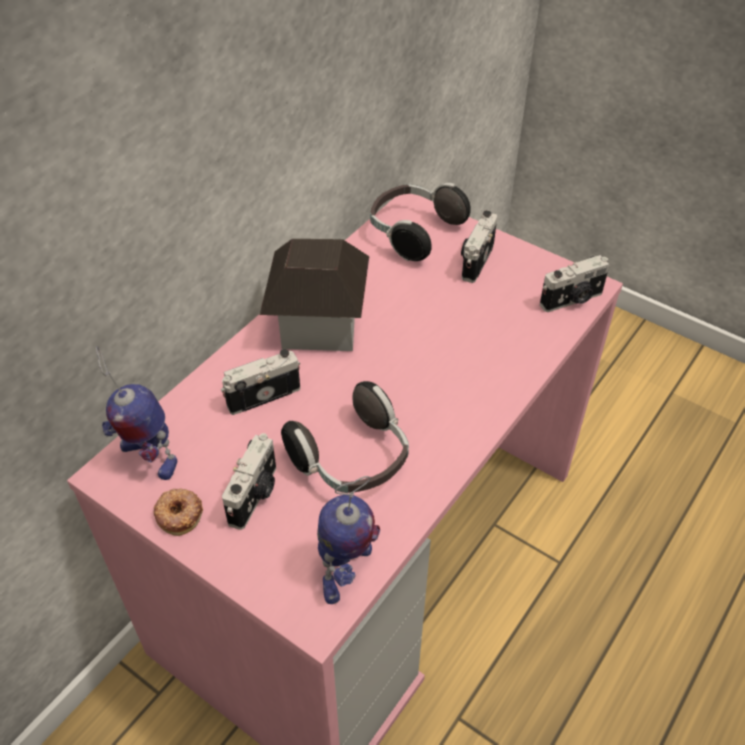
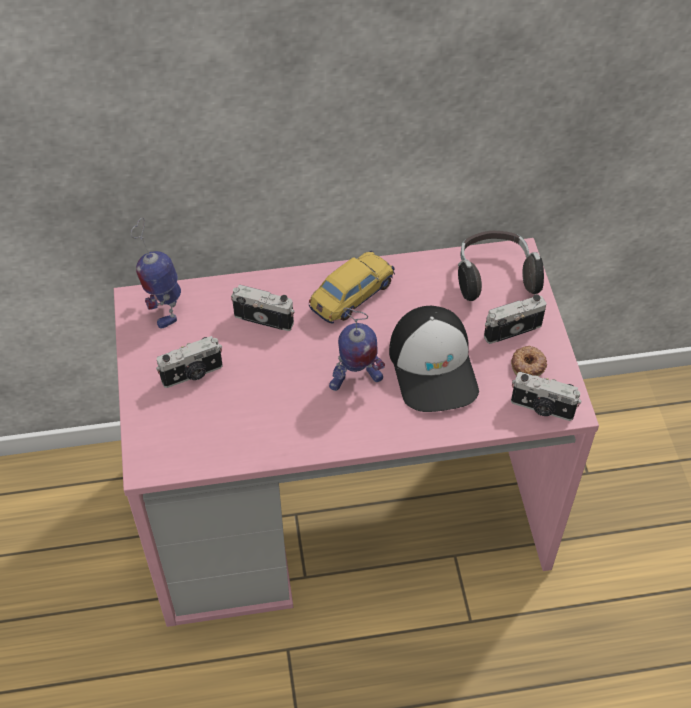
camera: 45 degrees right, 5 degrees up
(179, 513) = (145, 352): donut -> donut (528, 365)
(318, 323) = (351, 296): toy house -> toy car
(345, 572) = (188, 455): toy robot -> toy robot (355, 380)
(352, 460) = (266, 398): headphones -> none
(457, 329) = (434, 367): none -> cap

